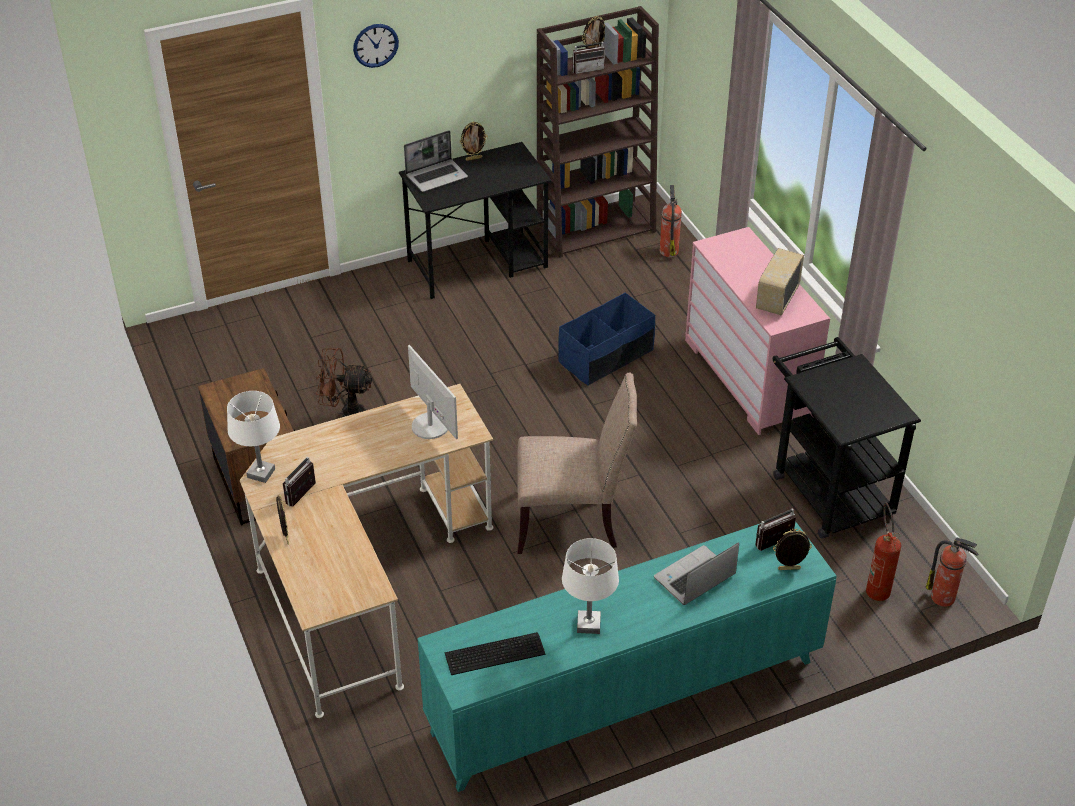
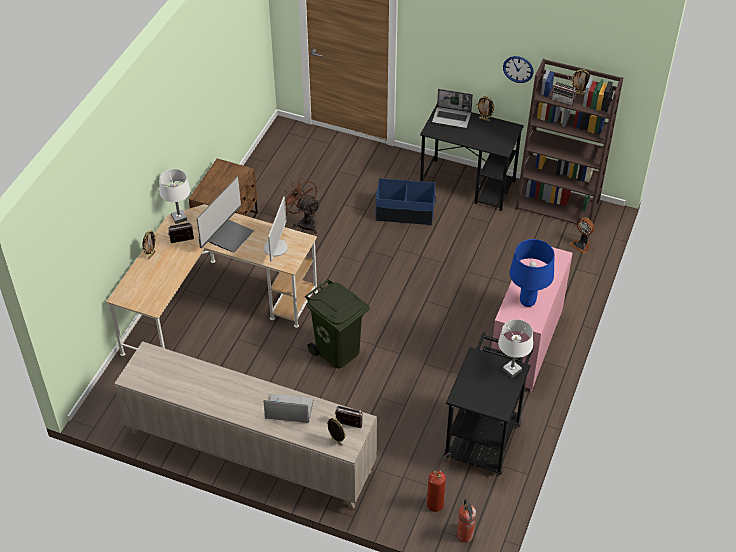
camera: 45 degrees right, 5 degrees up
(353, 450) = (228, 235): none -> monitor
(375, 45) = (434, 20): wall clock -> wall clock (518, 69)
(493, 652) = (161, 372): keyboard -> none
(572, 521) = (337, 351): beige chair -> green trash can
(588, 624) = (215, 392): white table lamp -> white table lamp (511, 370)
(606, 356) = (466, 280): blue storage box -> blue storage box (405, 213)
(625, 697) = (250, 452): turquoise cabinet -> beige cabinet
(668, 250) = (581, 245): fire extinguisher -> fan
(776, 298) = (527, 302): radio -> blue table lamp

